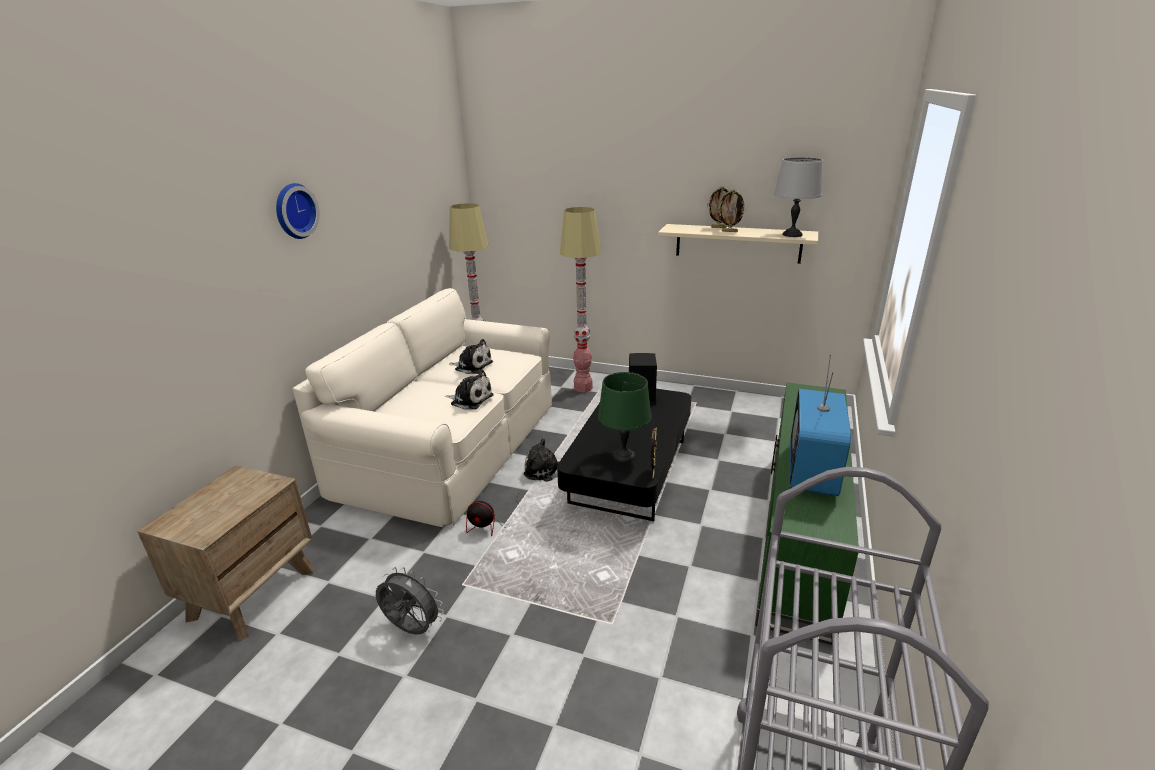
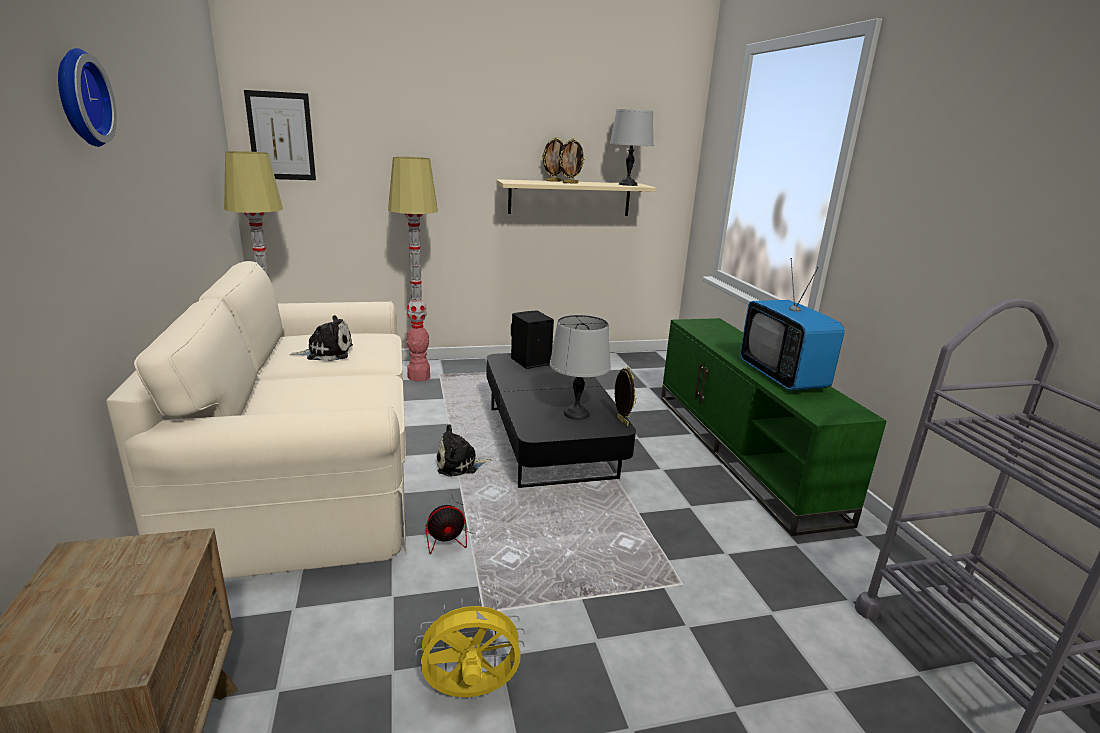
camera: 35 degrees left, 5 degrees down
(411, 630) = (470, 693): grey fan -> yellow fan
(470, 399) = (369, 385): plush toy -> none
(501, 188) = (281, 136): none -> picture
(623, 456) = (576, 413): green table lamp -> grey table lamp

